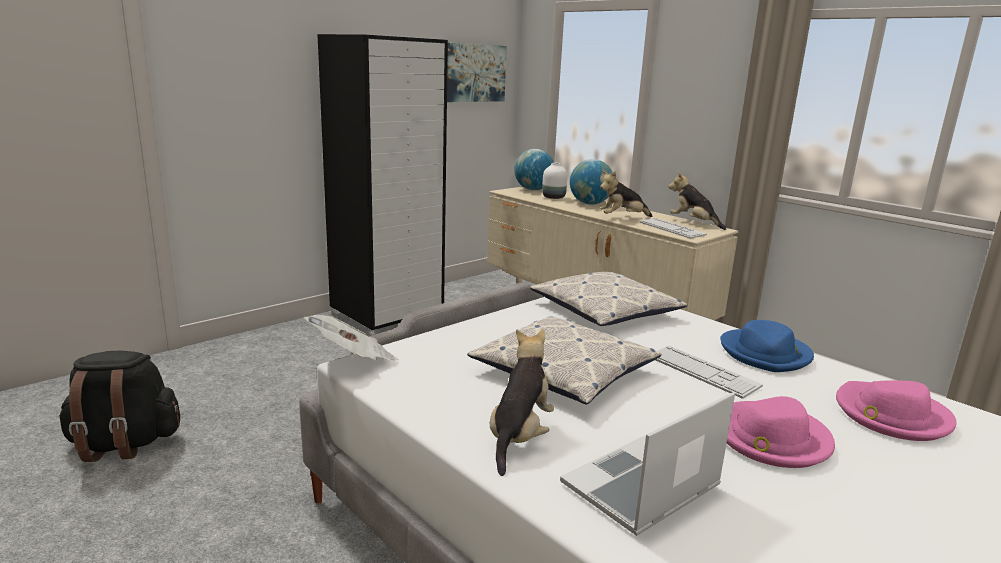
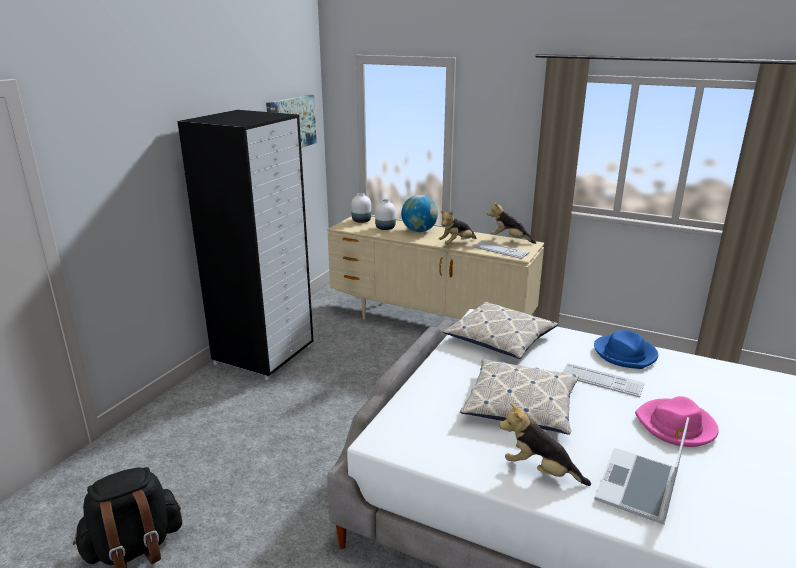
camera: 20 degrees left, 5 degrees up
(353, 359) = (372, 436): newspaper -> none
(519, 436) = (540, 471): plush toy -> plush toy turned 60 degrees counterclockwise
(533, 190) = (361, 221): globe -> white vase
(890, 415) = (722, 387): pink hat -> none

